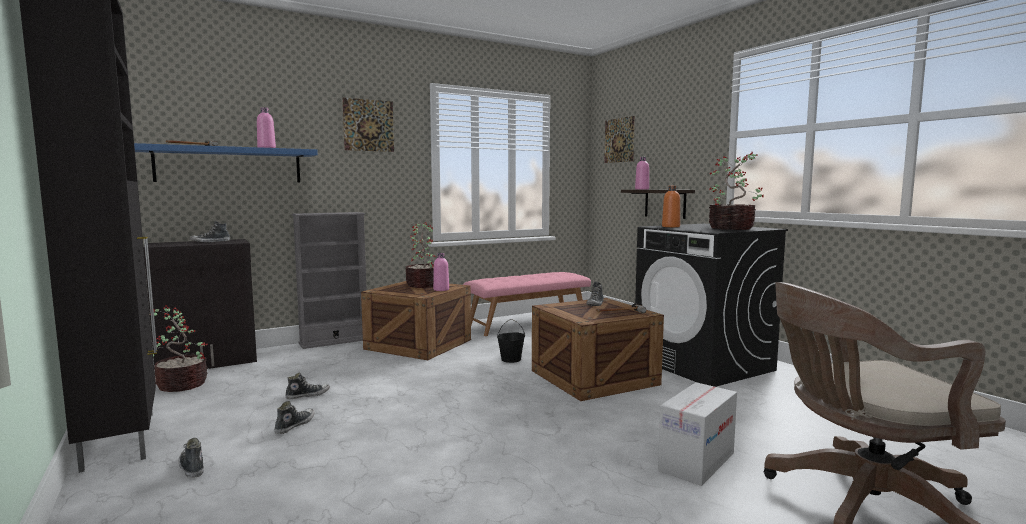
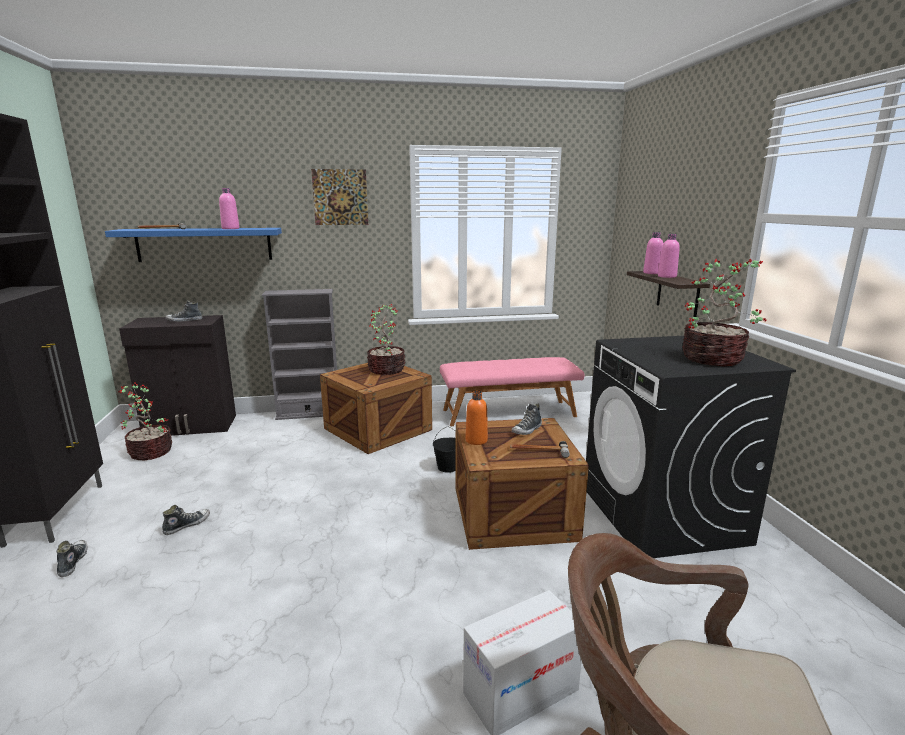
camera: 20 degrees right, 10 degrees up
(308, 395) = (229, 485): shoe -> none
(441, 289) = (394, 380): pink bottle -> pink bottle (667, 276)
(619, 140) = (641, 204): picture -> none
(670, 226) = (636, 345): orange bottle -> orange bottle (476, 440)

